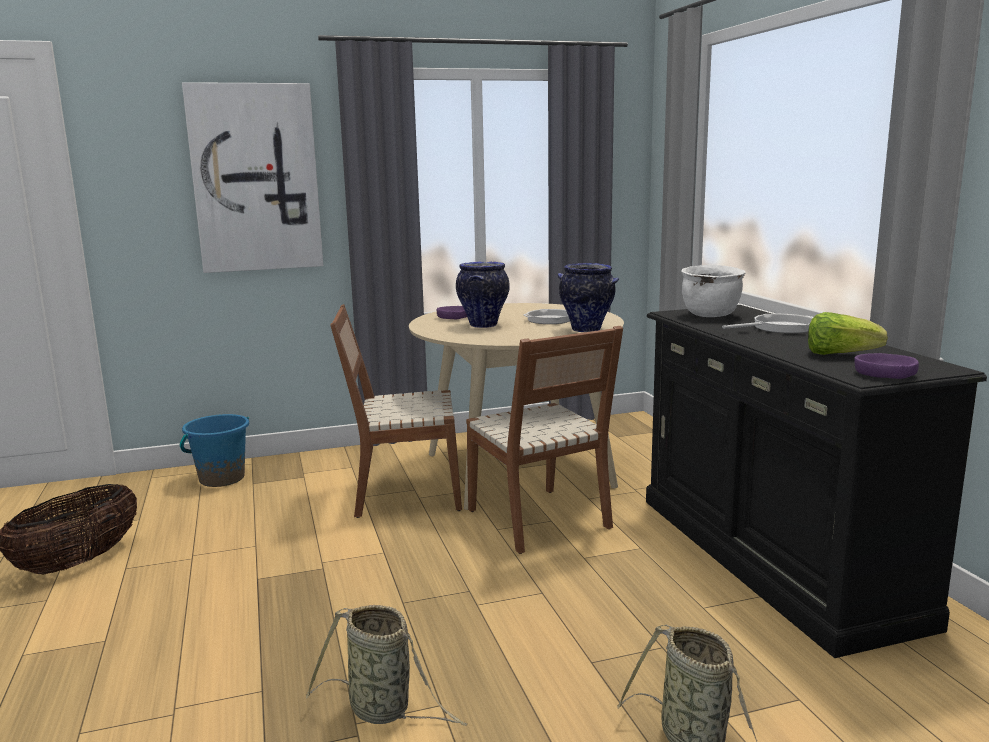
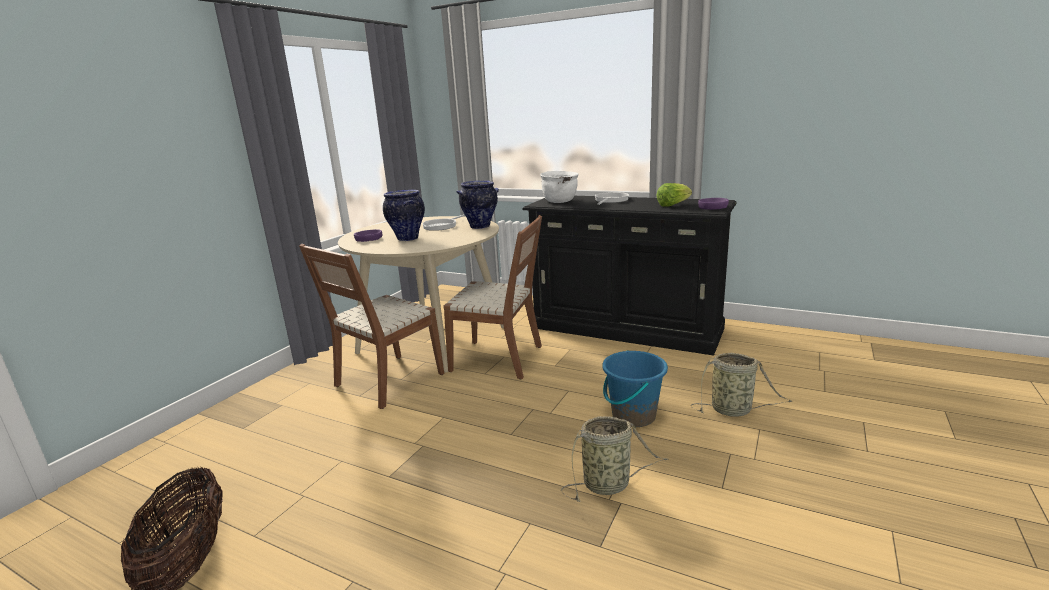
camera: 45 degrees left, 5 degrees up
(221, 478) = (202, 438): blue bucket -> blue bucket (633, 416)
(255, 178) = (152, 140): picture -> none

